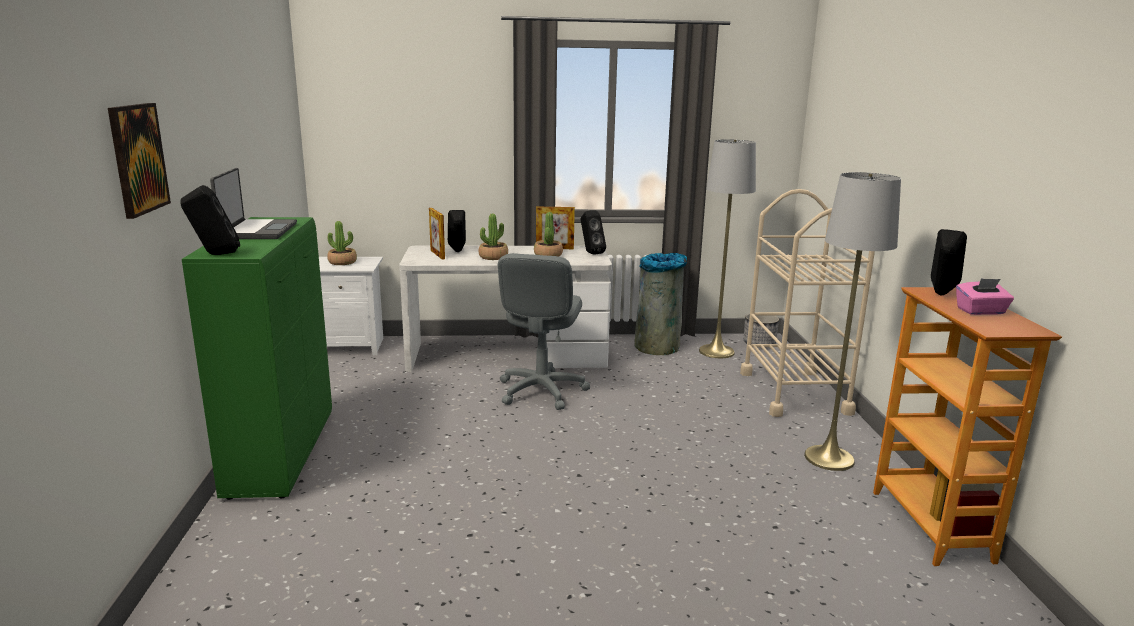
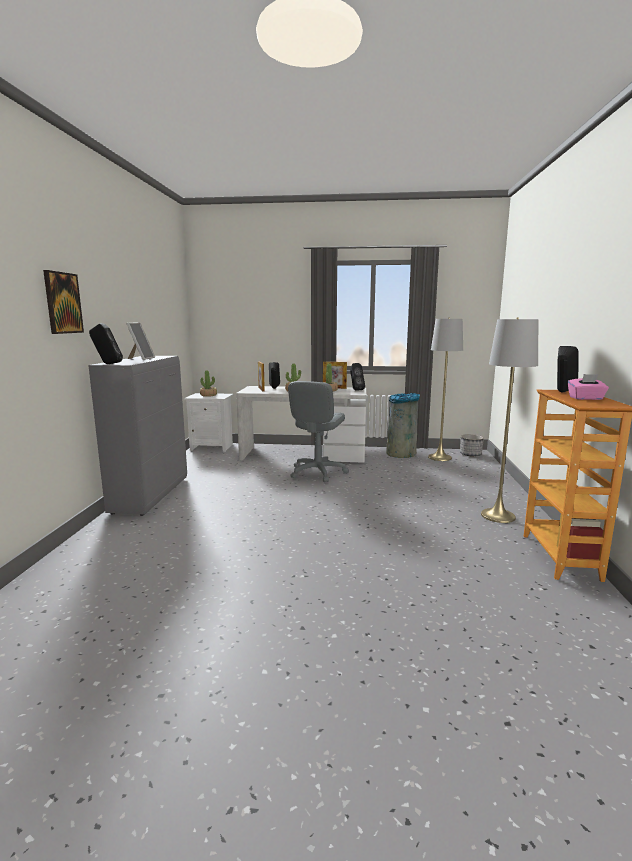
camera: 10 degrees right, 5 degrees down
(257, 231) = (141, 358): laptop -> picture frame
(281, 453) = (151, 495): green cabinet -> grey cabinet
(794, 392) = (485, 480): beige cart -> none

